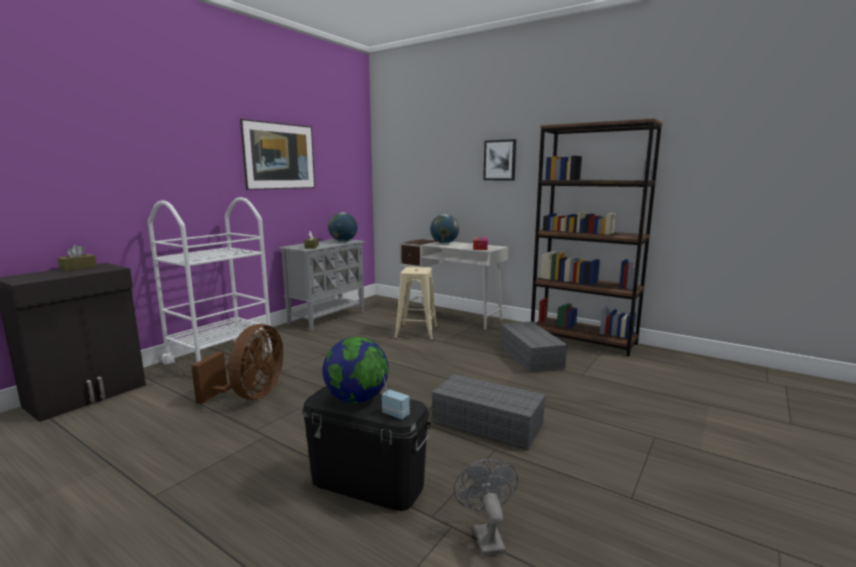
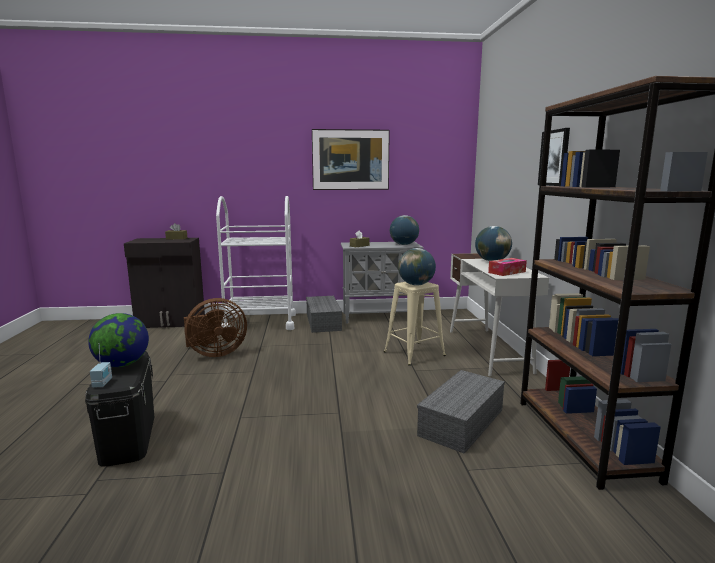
camera: 50 degrees right, 0 degrees up
(418, 270) = (416, 284): none -> globe
(486, 535) = (79, 515): grey fan -> none
(489, 423) = (270, 452): grey storage box -> grey storage box (324, 322)

